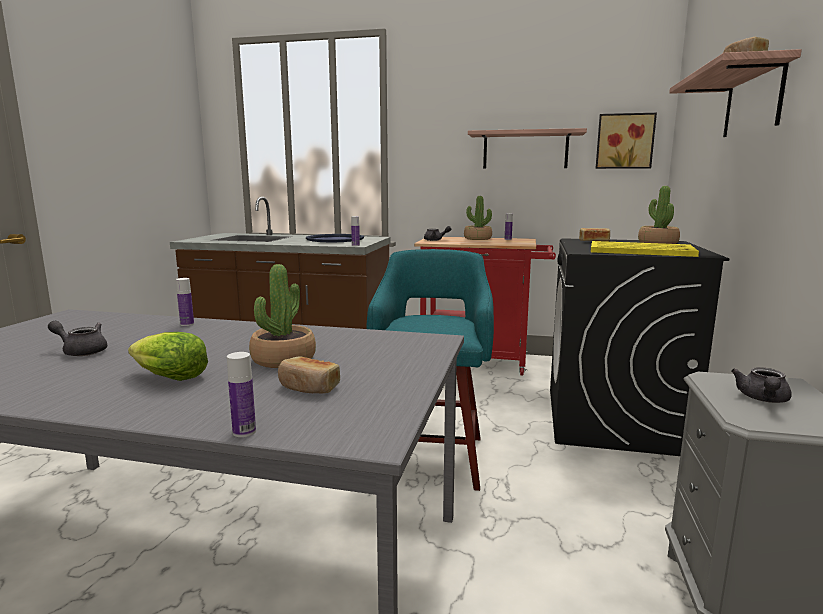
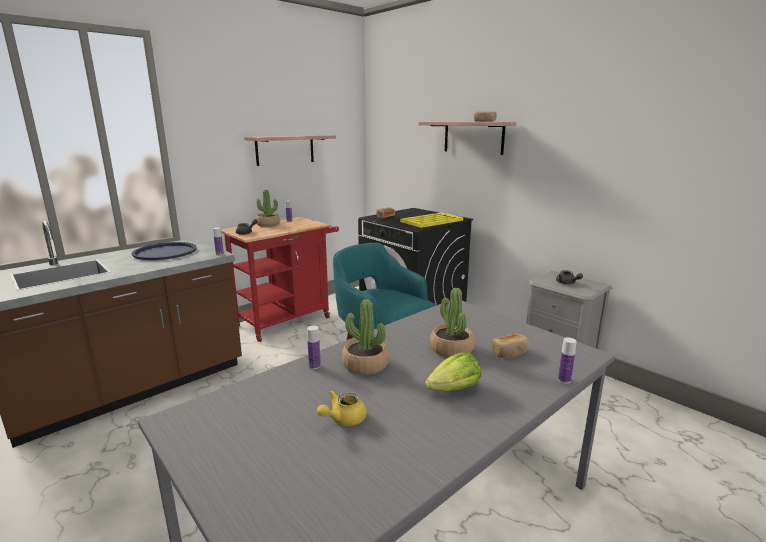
camera: 55 degrees left, 5 degrees up
(81, 351) = (343, 419): grey teapot -> yellow teapot
(624, 141) = (343, 141): picture -> none
(657, 243) = (414, 212): potted plant -> potted plant (365, 365)

